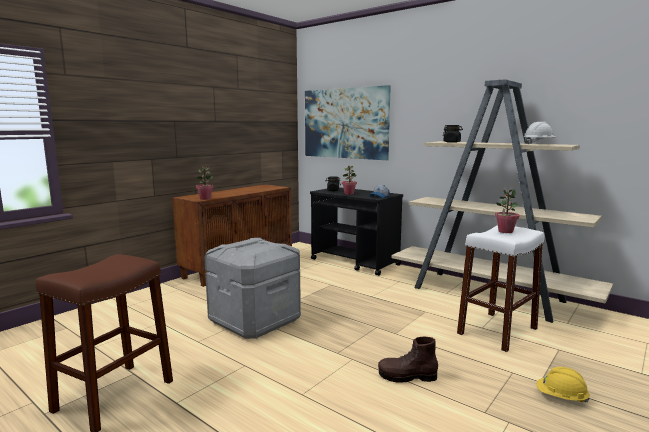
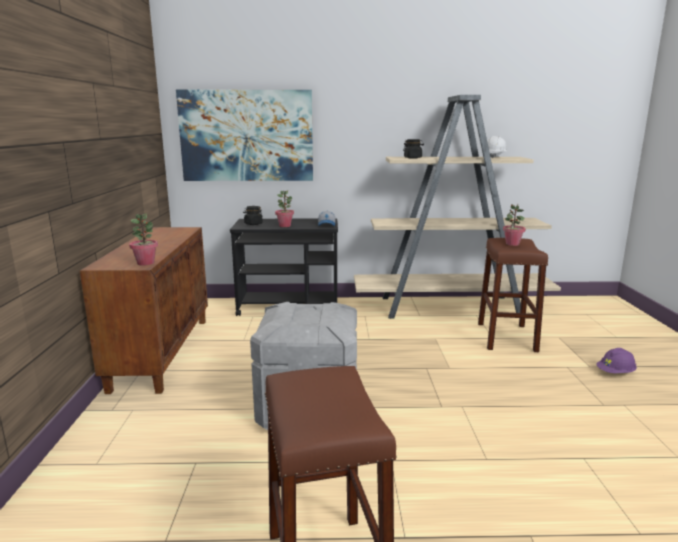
camera: 40 degrees left, 5 degrees up
(407, 377) = (522, 402): brown boot -> none
(497, 331) = (506, 337): white stool -> brown stool
(561, 398) = (615, 373): yellow hard hat -> purple hard hat

